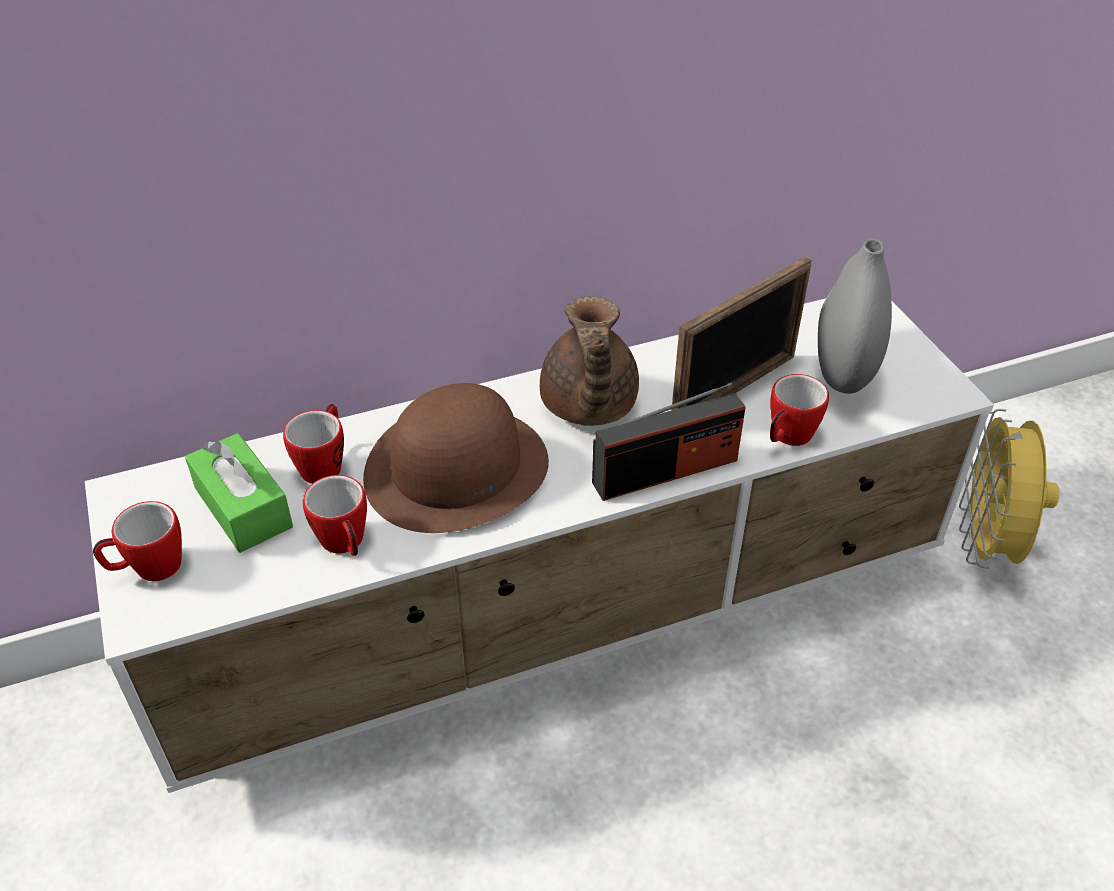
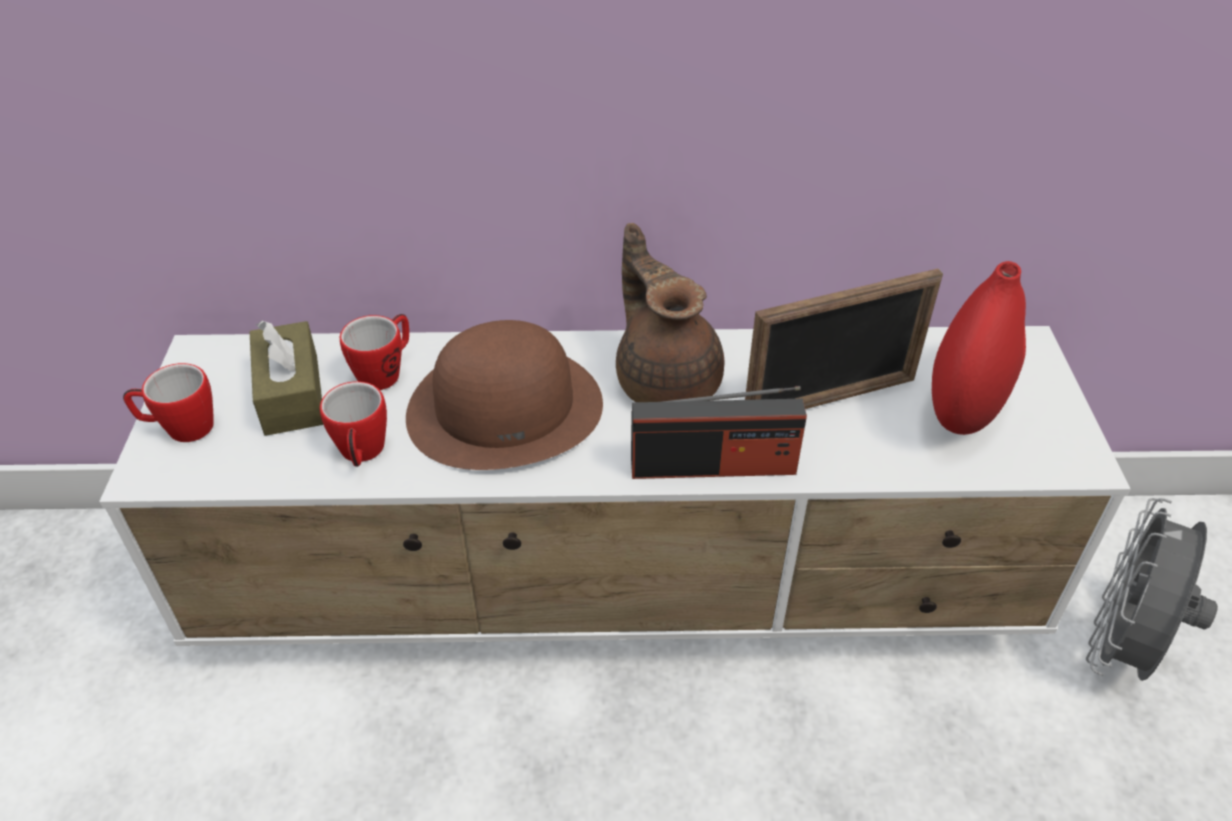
camera: 20 degrees right, 0 degrees up
(243, 507) = (291, 394): green tissue box -> brown tissue box
(587, 407) = (666, 379): brown teapot -> brown teapot turned 135 degrees clockwise
(787, 437) = (864, 464): mug -> none
(843, 370) = (964, 408): grey vase -> red vase
(985, 544) = (1120, 648): yellow fan -> grey fan

